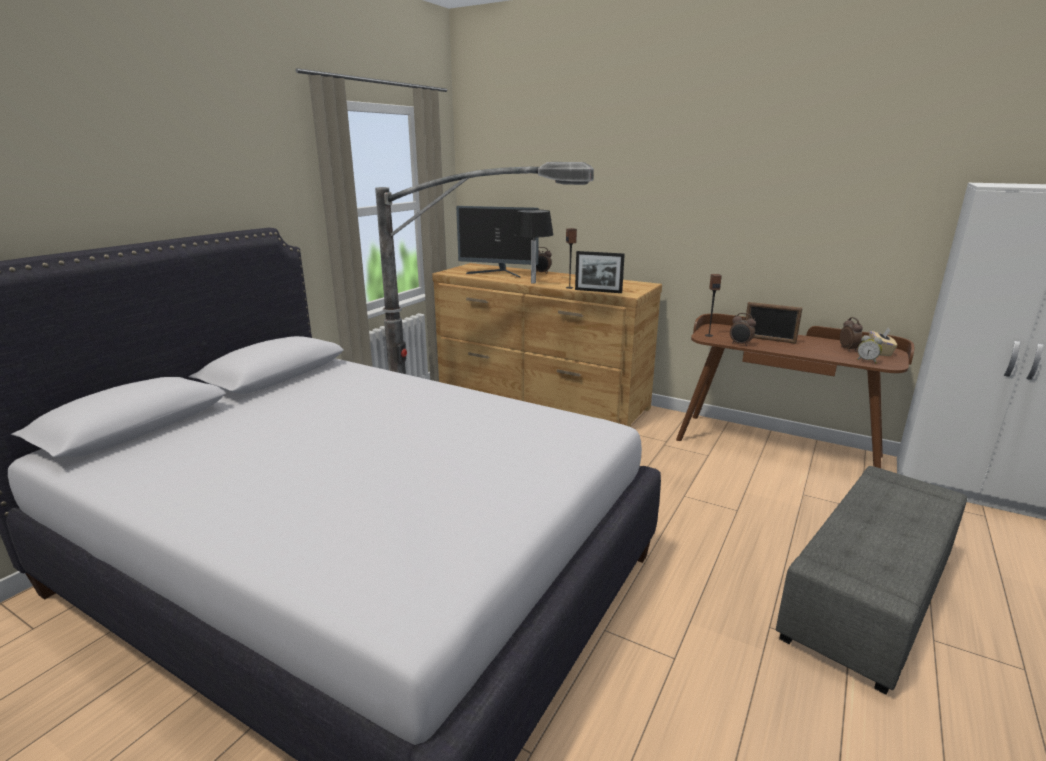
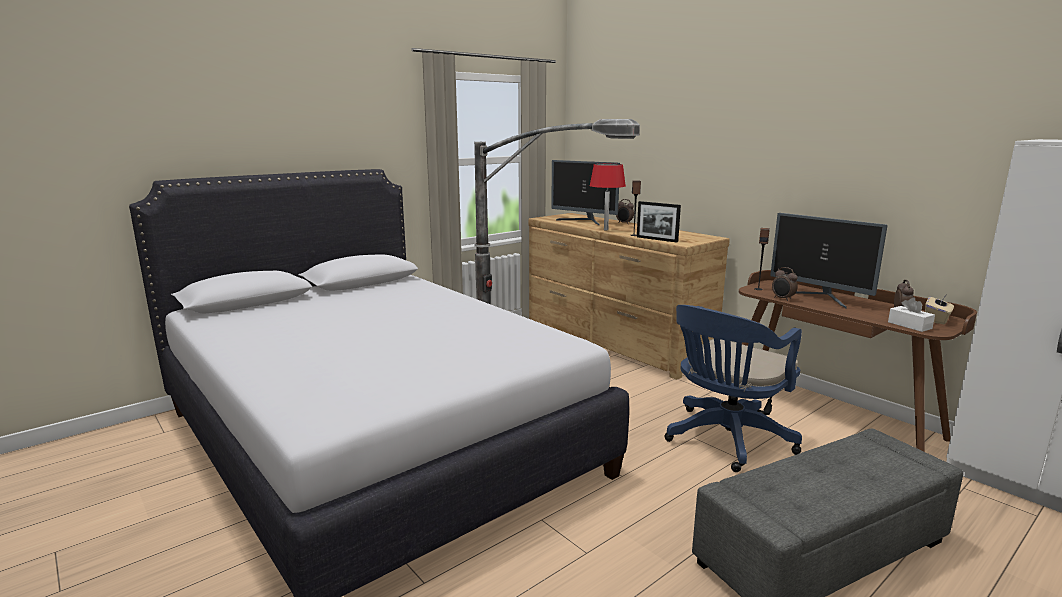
camera: 20 degrees right, 5 degrees down
(533, 283) = (606, 230): black table lamp -> red table lamp
(713, 493) = (725, 440): none -> blue office chair
(769, 340) = (819, 298): picture frame -> monitor
(867, 361) = (909, 325): alarm clock -> white tissue box

